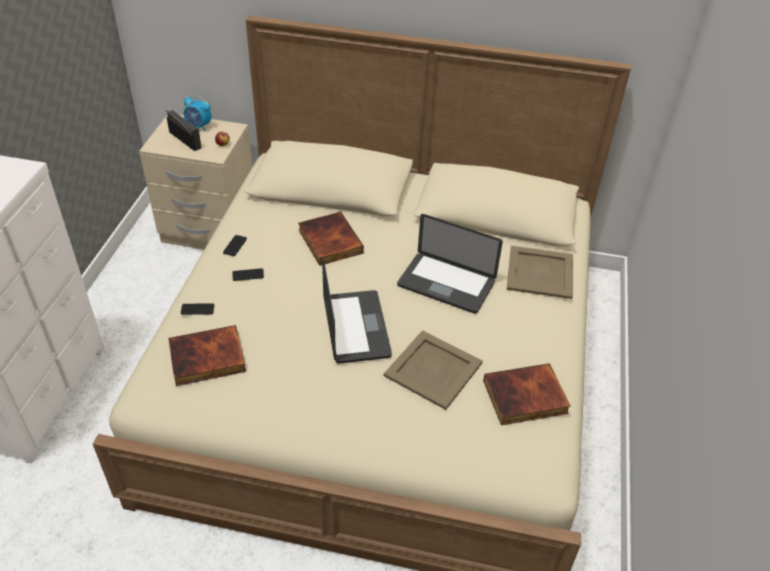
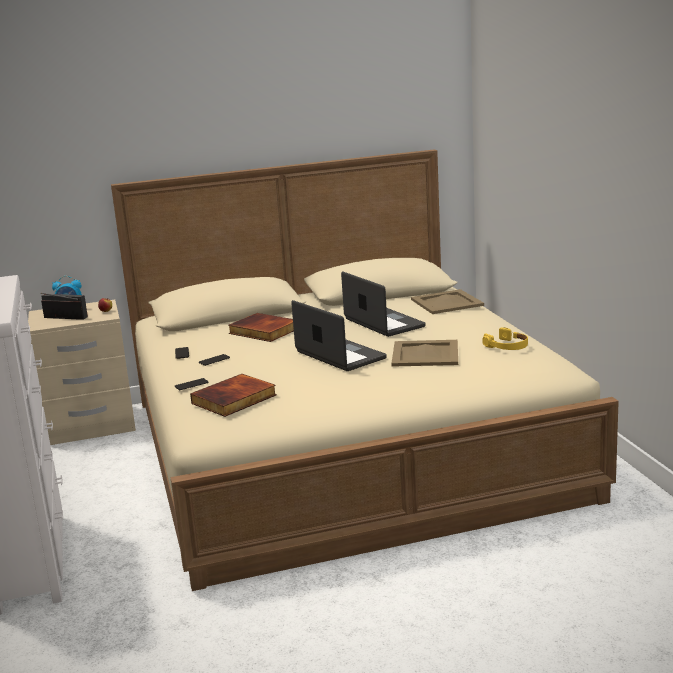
camera: 25 degrees left, 25 degrees down
(446, 284) = (384, 323): laptop -> laptop turned 120 degrees counterclockwise
(525, 398) = (507, 346): book -> yellow headphones

